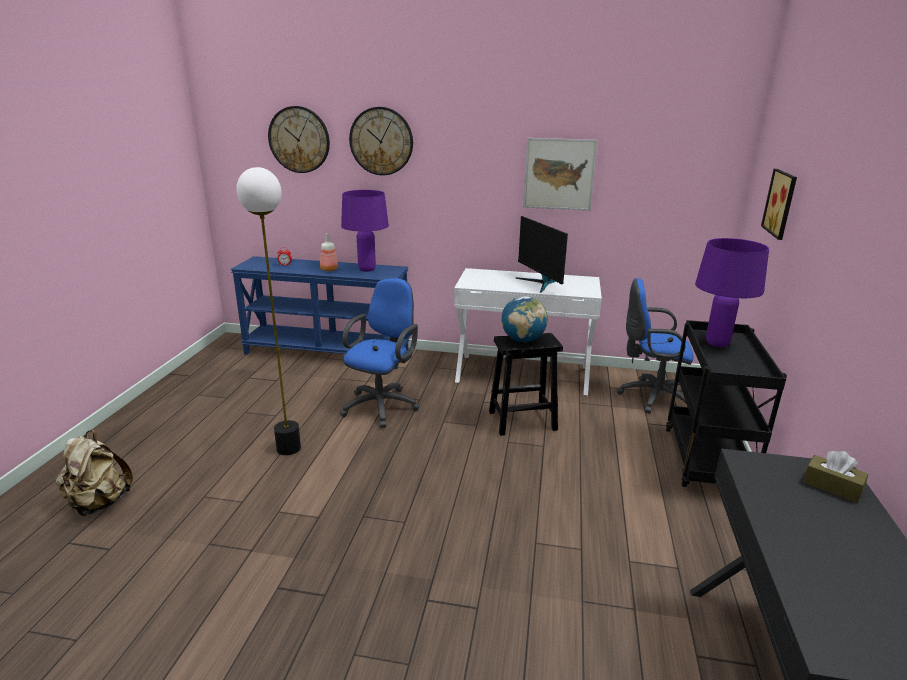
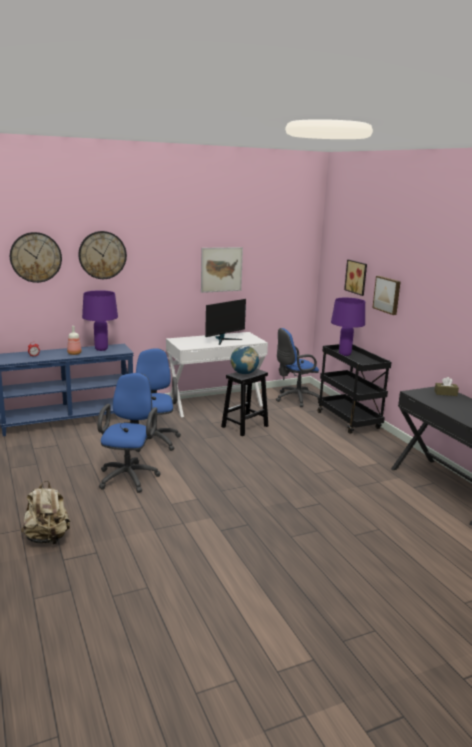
camera: 35 degrees left, 5 degrees down
(289, 448) = (129, 476): floor lamp -> blue office chair
(540, 283) = (224, 340): monitor -> monitor turned 75 degrees counterclockwise
(813, 242) = (387, 295): none -> picture

